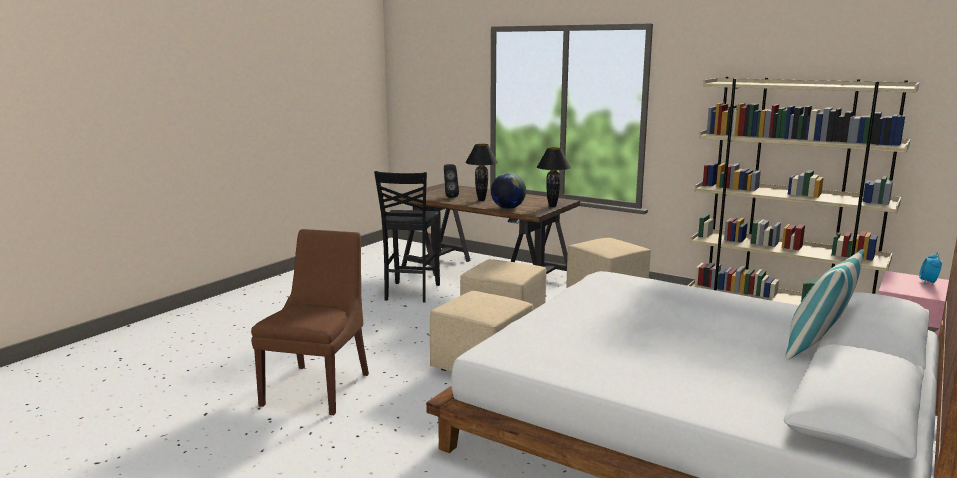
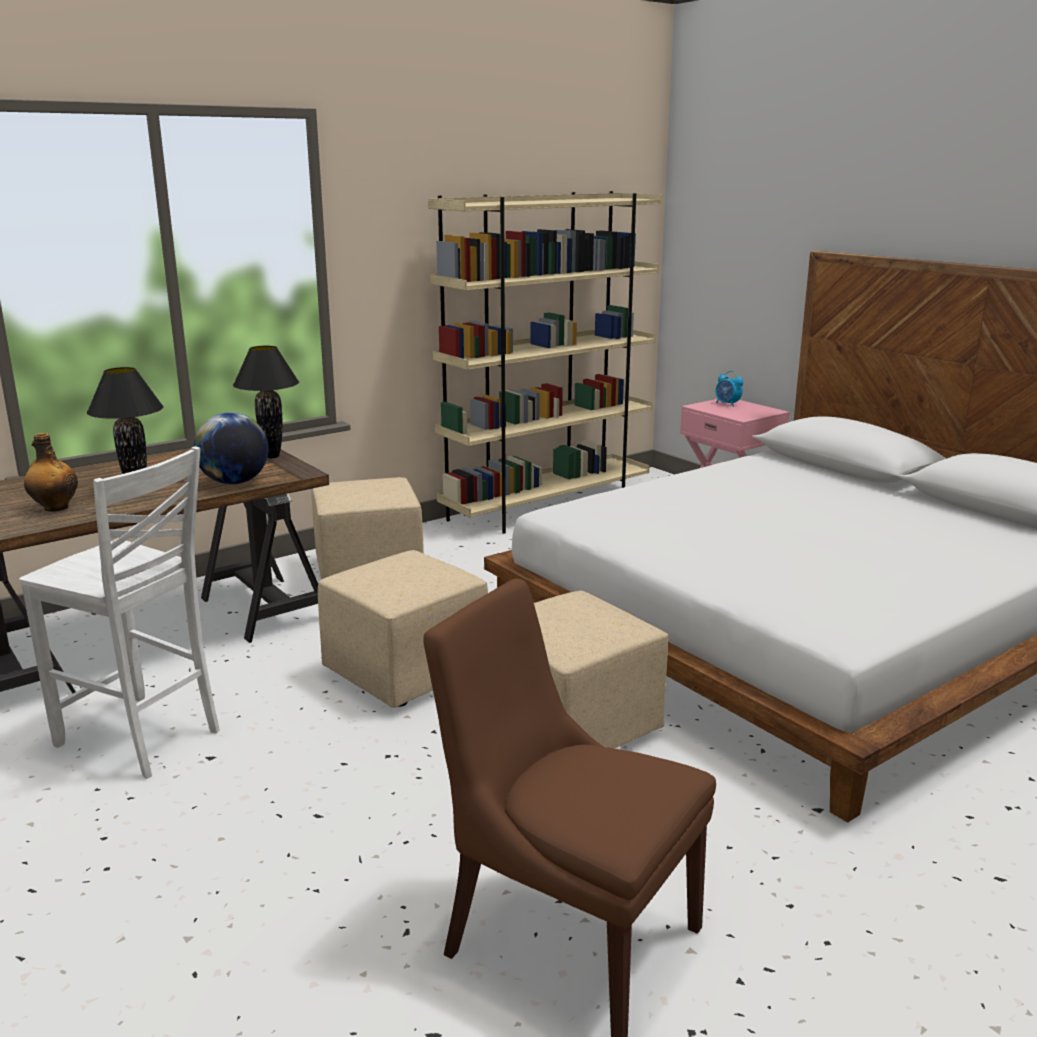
camera: 70 degrees left, 5 degrees up
(410, 293) = (141, 739): black chair -> white chair
(449, 197) = (55, 508): black speaker -> bottle
(818, 346) = (852, 483): pillow -> none

